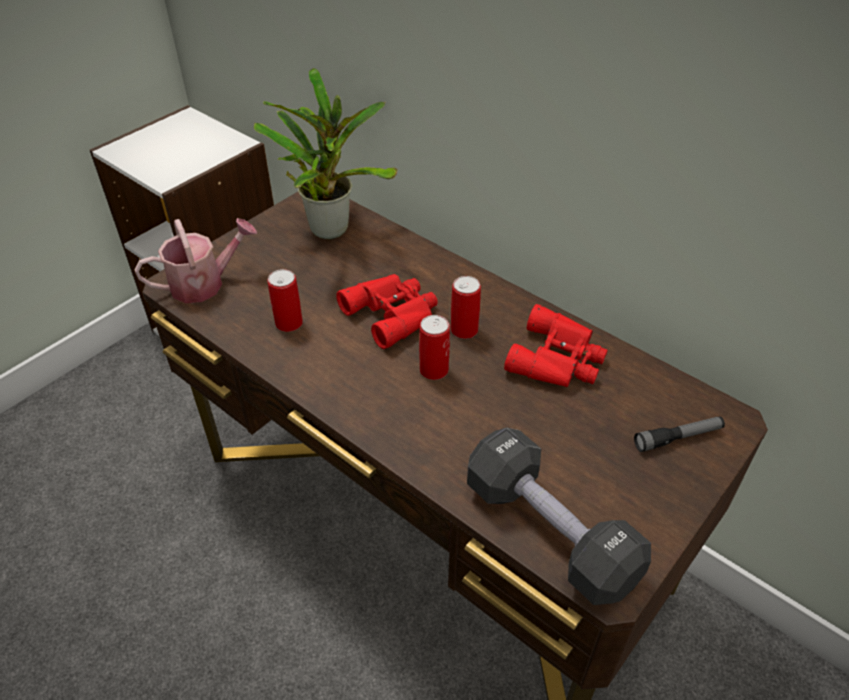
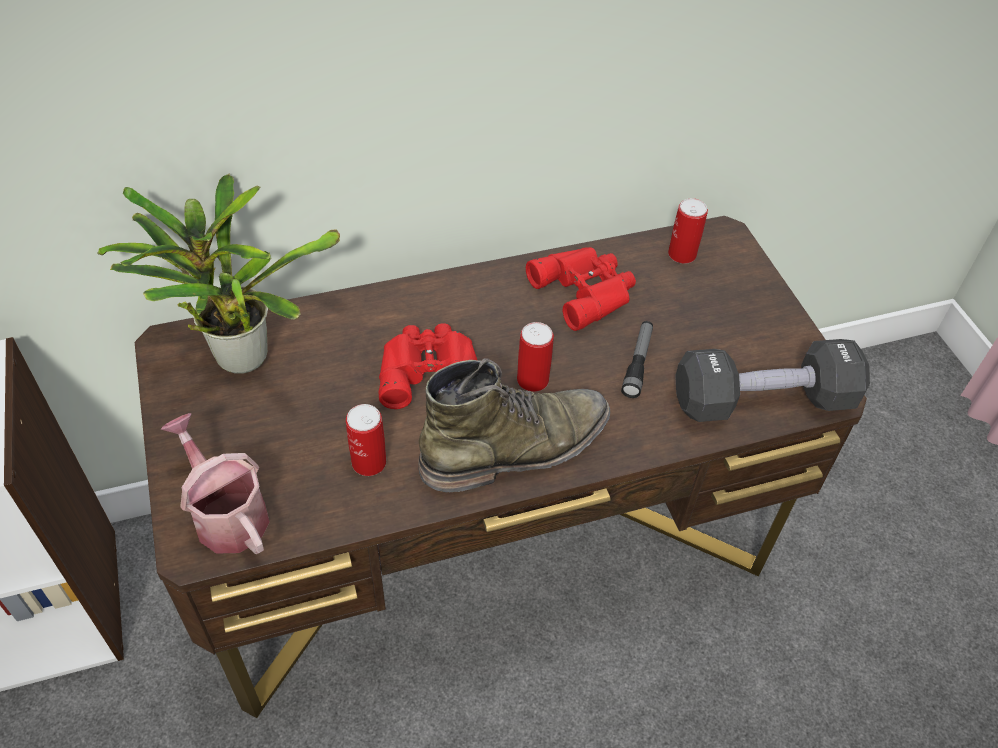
camera: 60 degrees left, 5 degrees up
(204, 283) = (226, 514): watering can -> watering can turned 45 degrees counterclockwise
(361, 390) = (517, 447): none -> green boot
(464, 330) = (497, 331): can -> can (682, 254)
(678, 438) = (721, 273): flashlight -> flashlight (638, 363)

